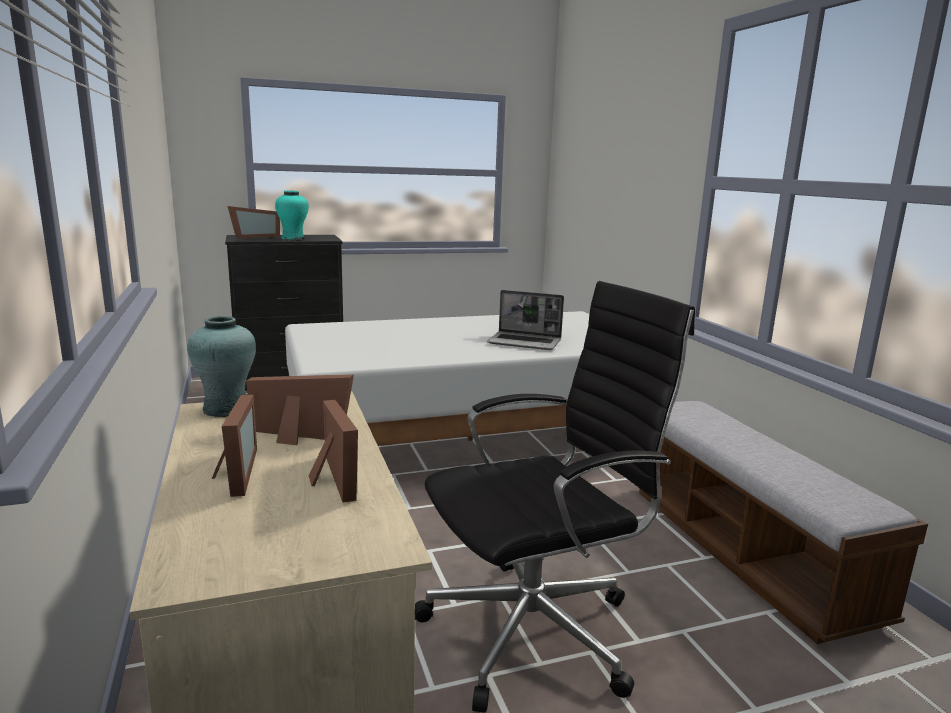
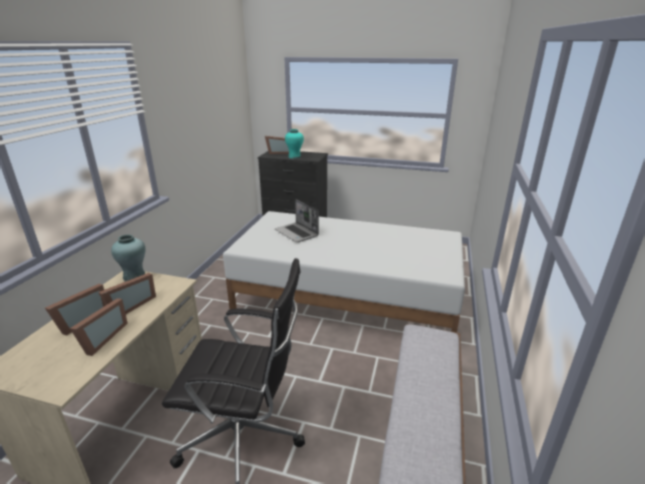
camera: 35 degrees right, 10 degrees up
(297, 438) = (129, 306): picture frame -> picture frame turned 75 degrees clockwise
(525, 342) = (371, 255): laptop -> laptop (297, 233)

